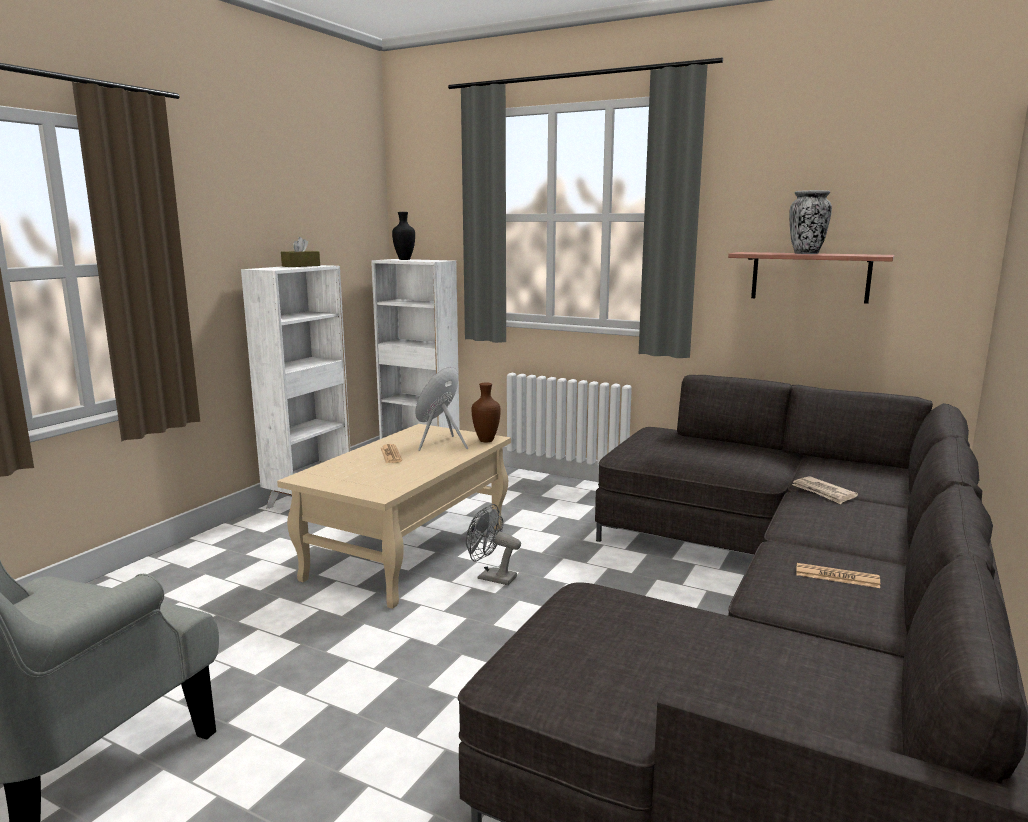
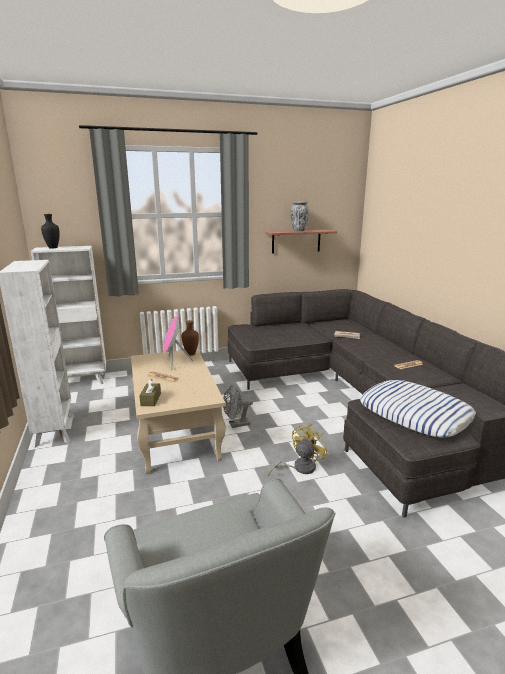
camera: 45 degrees left, 5 degrees up
(301, 266) = (26, 263): brown tissue box -> brown tissue box (151, 399)
(464, 672) = (299, 468): none -> yellow fan
(626, 646) = (415, 414): none -> pillow

